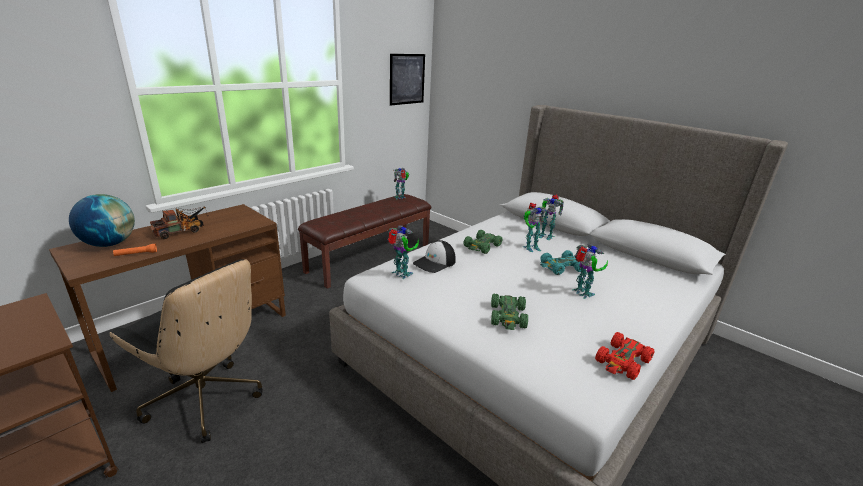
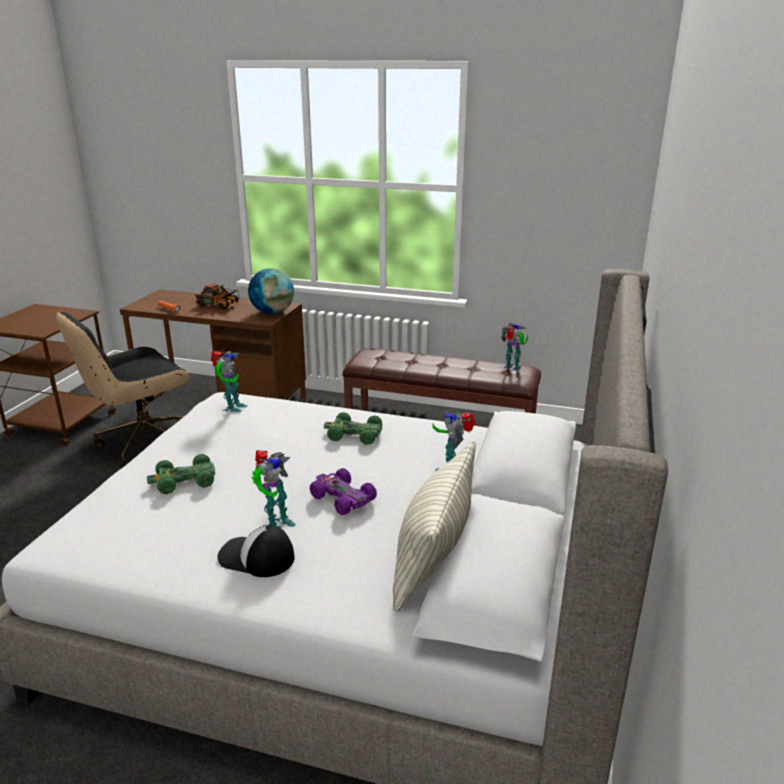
camera: 65 degrees right, 0 degrees up
(109, 244) = (179, 298): globe -> globe (272, 312)
(207, 403) = (142, 445): black office chair -> black office chair turned 45 degrees clockwise
(407, 79) = (591, 194): picture -> none
(435, 263) = (273, 416): cap -> cap (256, 557)
(530, 247) = (387, 466): toy robot -> none
(561, 267) = (342, 498): turquoise toy car -> purple toy car
(622, 362) = (123, 566): red toy car -> none
(627, 260) = (434, 557): none -> pillow

